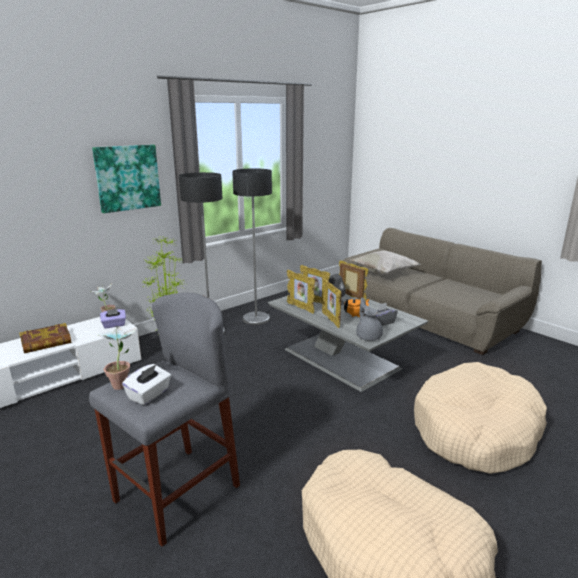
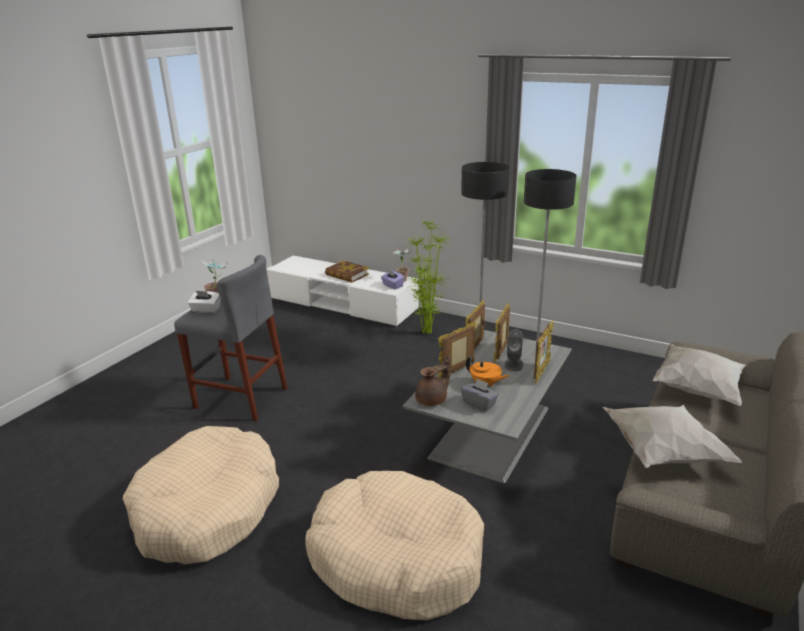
camera: 70 degrees right, 5 degrees up
(127, 178) = (447, 155): picture -> none
(368, 336) = (432, 400): grey teapot -> brown teapot
(441, 296) = (661, 453): none -> white pillow

